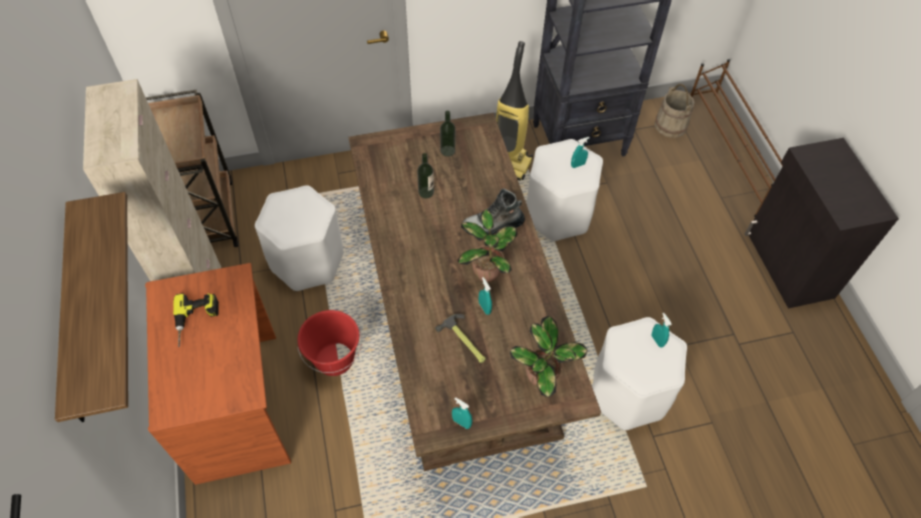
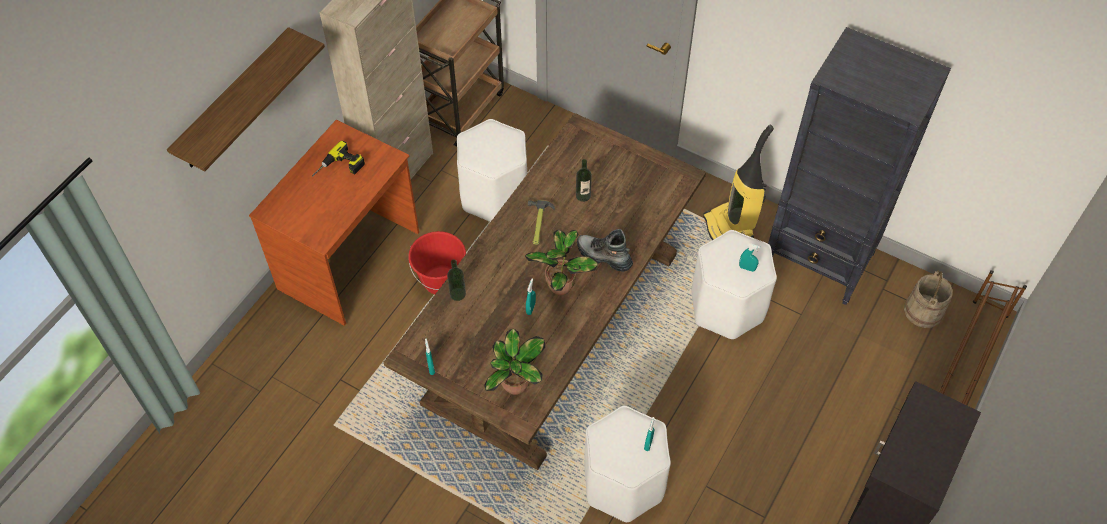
camera: 45 degrees right, 0 degrees up
(447, 151) = (634, 176): bottle -> bottle (457, 294)
(465, 341) = (492, 319): hammer -> hammer (538, 224)

